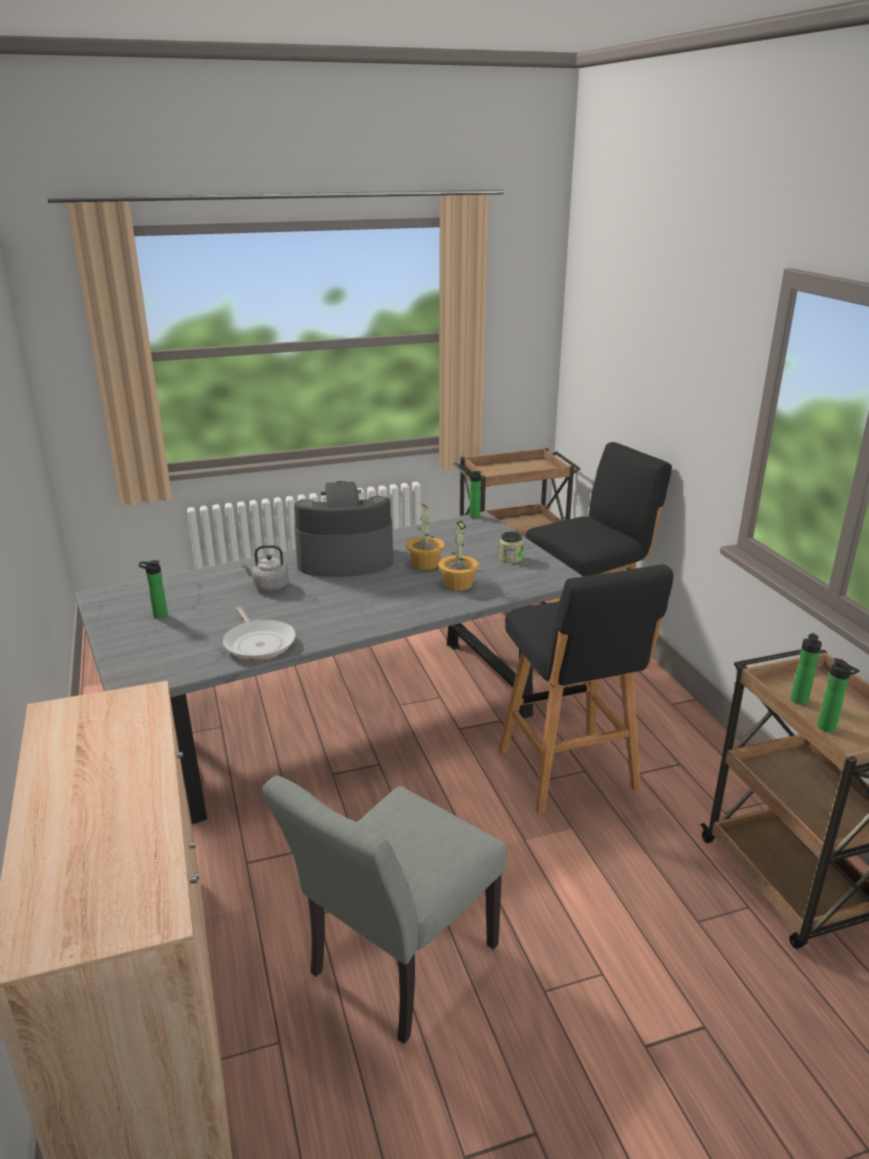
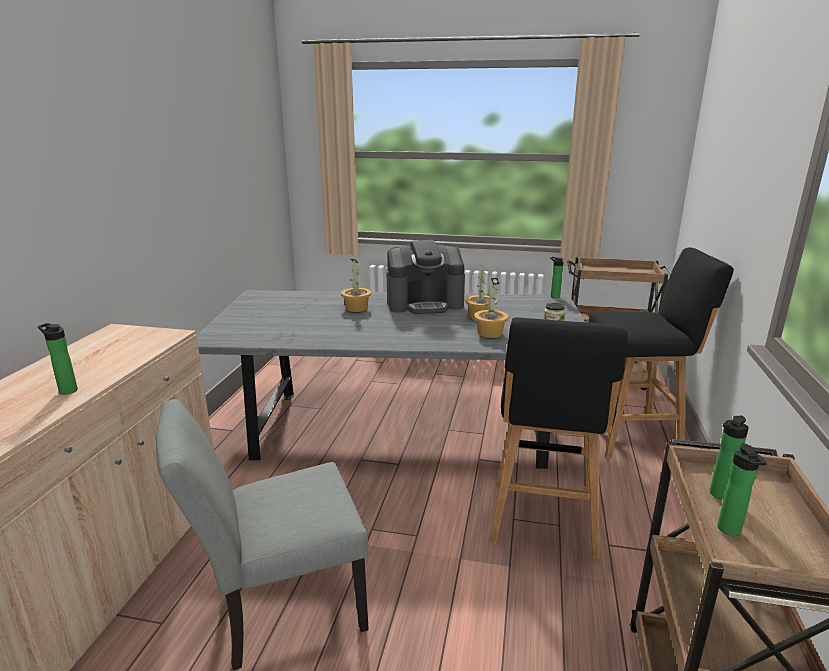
camera: 30 degrees right, 5 degrees down
(158, 615) = (272, 309): bottle -> bottle (66, 390)
(259, 642) = (308, 336): frying pan -> none
(269, 586) = (356, 308): grey kettle -> potted plant
(344, 559) = (425, 303): coffee machine -> coffee machine turned 150 degrees clockwise

